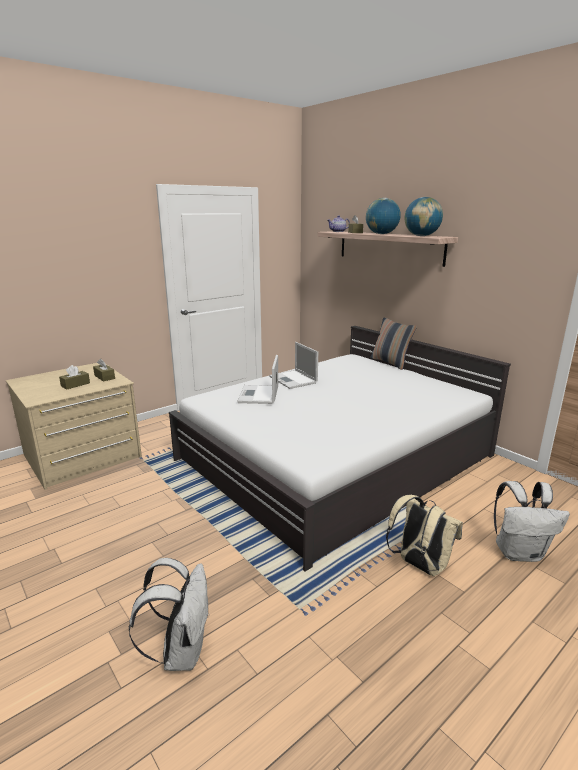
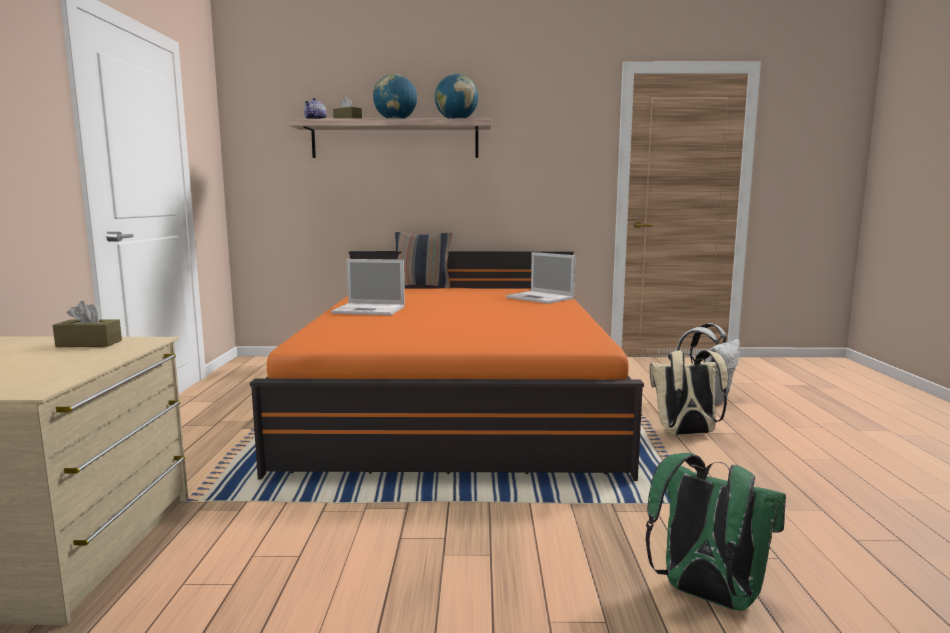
camera: 50 degrees left, 10 degrees down
(75, 384) = (55, 360): brown tissue box -> none
(181, 651) = (705, 596): white backpack -> green backpack
(259, 395) = (377, 324): laptop -> laptop (541, 298)
(336, 458) = (457, 401): white bed -> orange bed

